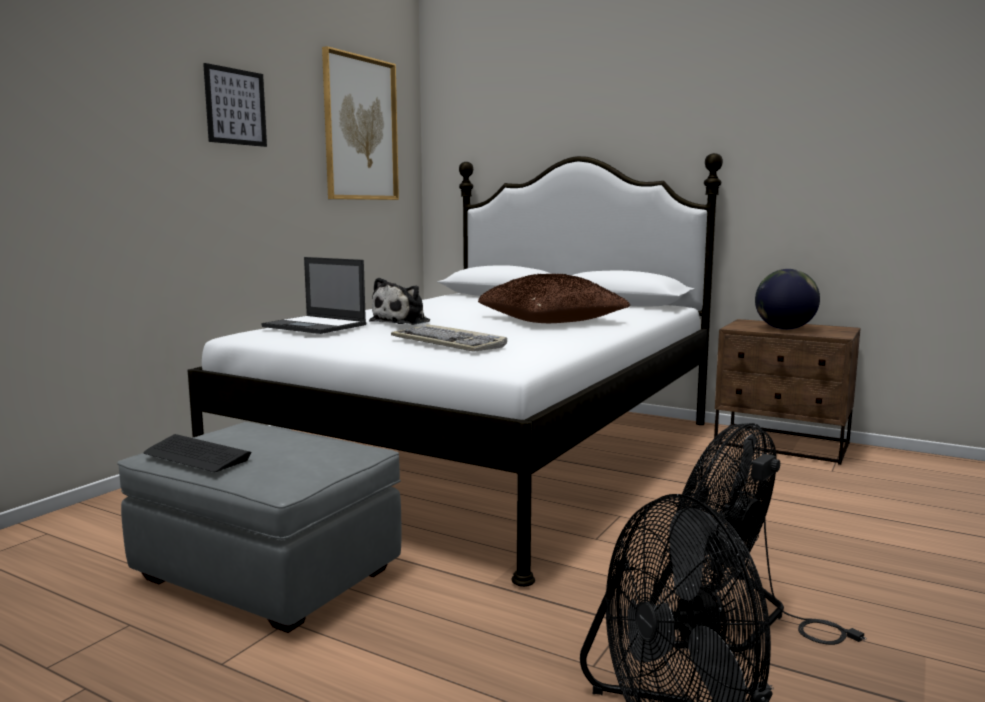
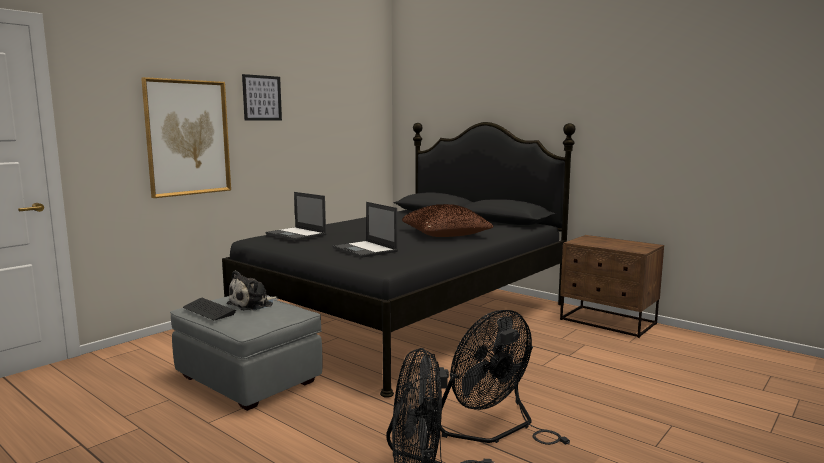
camera: 10 degrees right, 0 degrees up
(360, 129) = (347, 104): picture -> picture (188, 137)
(403, 322) = (351, 233): plush toy -> plush toy (253, 304)
(449, 343) = (365, 250): keyboard -> laptop
(486, 454) = (406, 317): white bed -> black bed
(784, 329) = (608, 244): globe -> none

